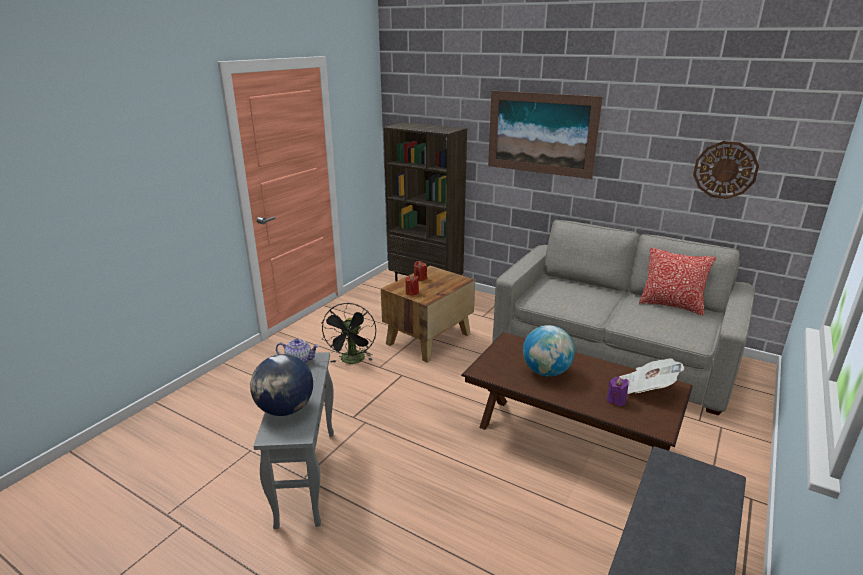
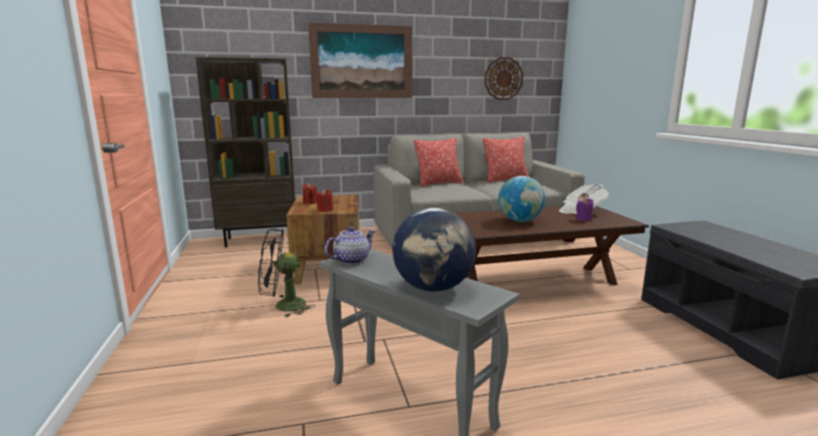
camera: 45 degrees left, 10 degrees down
(352, 361) = (283, 306): black fan -> black fan turned 120 degrees clockwise
(581, 287) = (439, 184): none -> pillow

